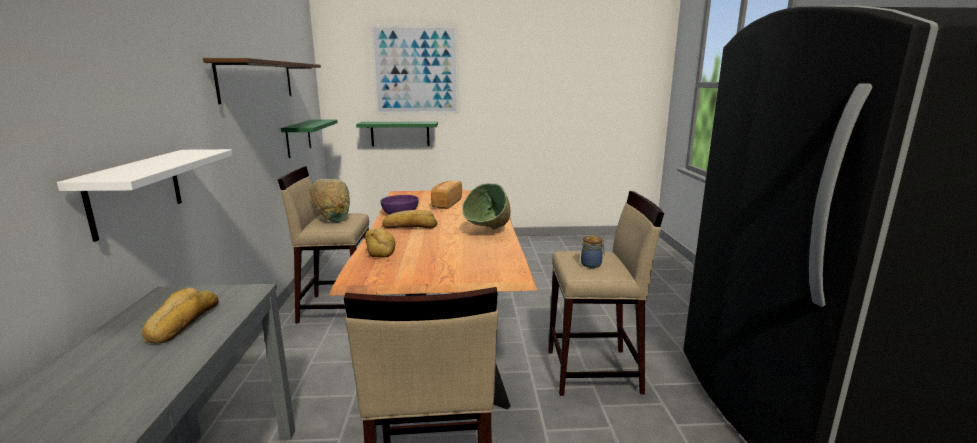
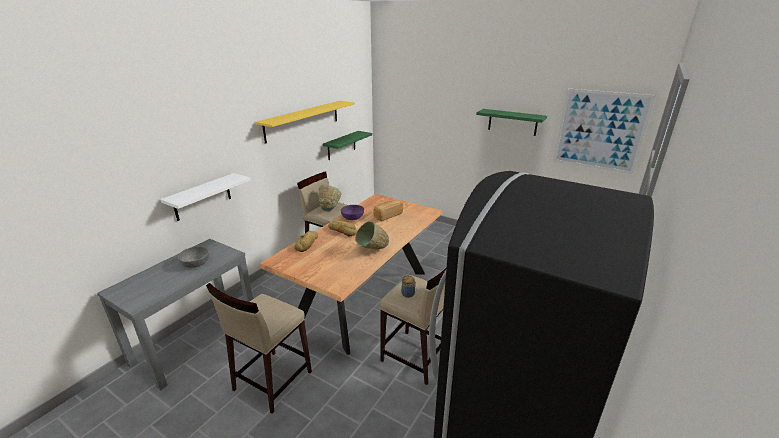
camera: 35 degrees right, 10 degrees up
(181, 322) = (196, 263): bread -> grey bowl
(258, 80) = (303, 120): brown shelf -> yellow shelf
(400, 133) = (418, 144): green shelf -> green shelf (512, 122)
(416, 70) = (431, 101): picture -> picture (600, 131)

